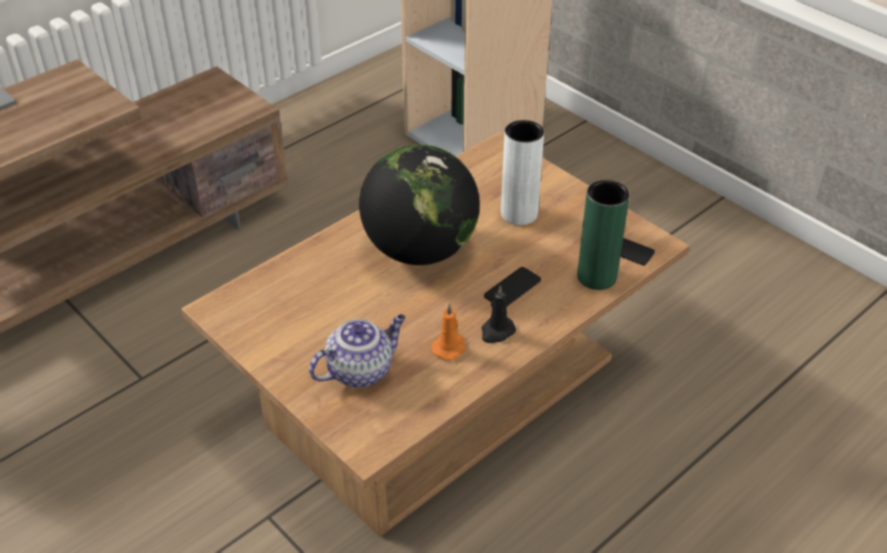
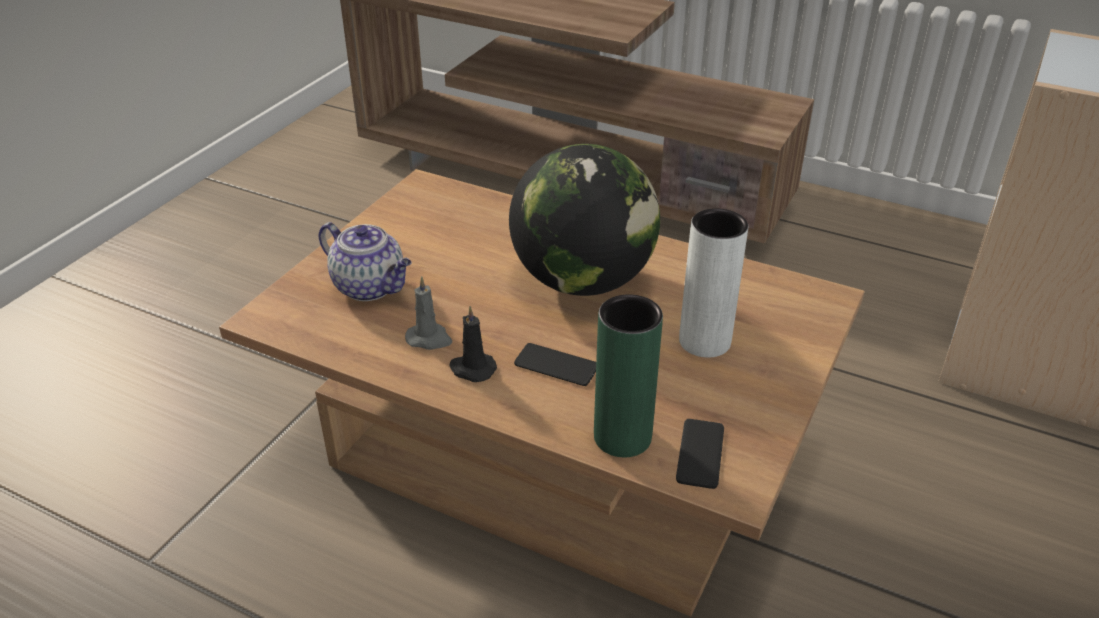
camera: 70 degrees right, 5 degrees down
(450, 347) = (429, 339): orange candle -> grey candle

